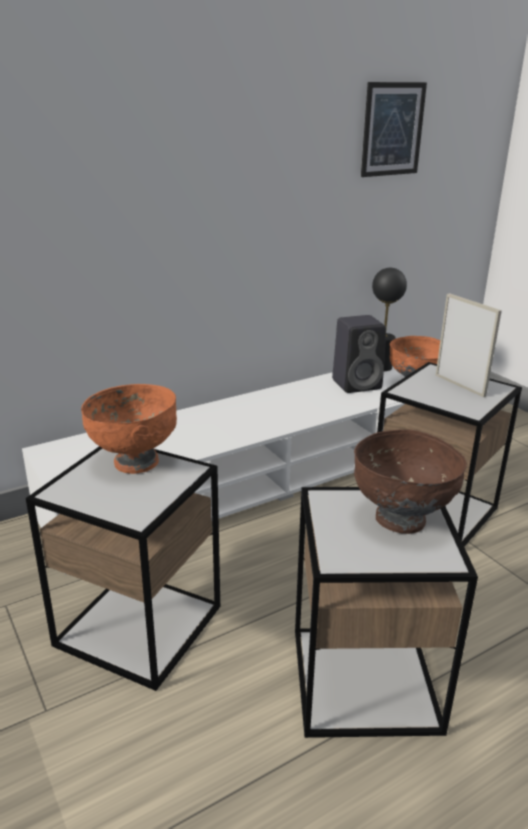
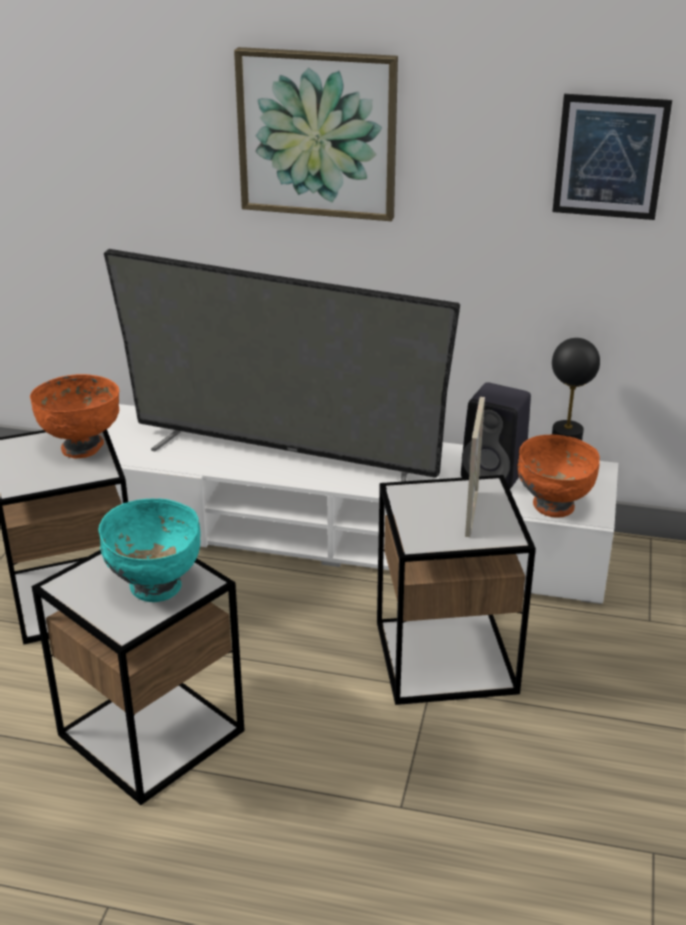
camera: 45 degrees right, 5 degrees up
(199, 133) = (317, 134): none -> picture
(222, 427) = (283, 457): none -> television
(400, 520) = (155, 587): brown bowl -> turquoise bowl

